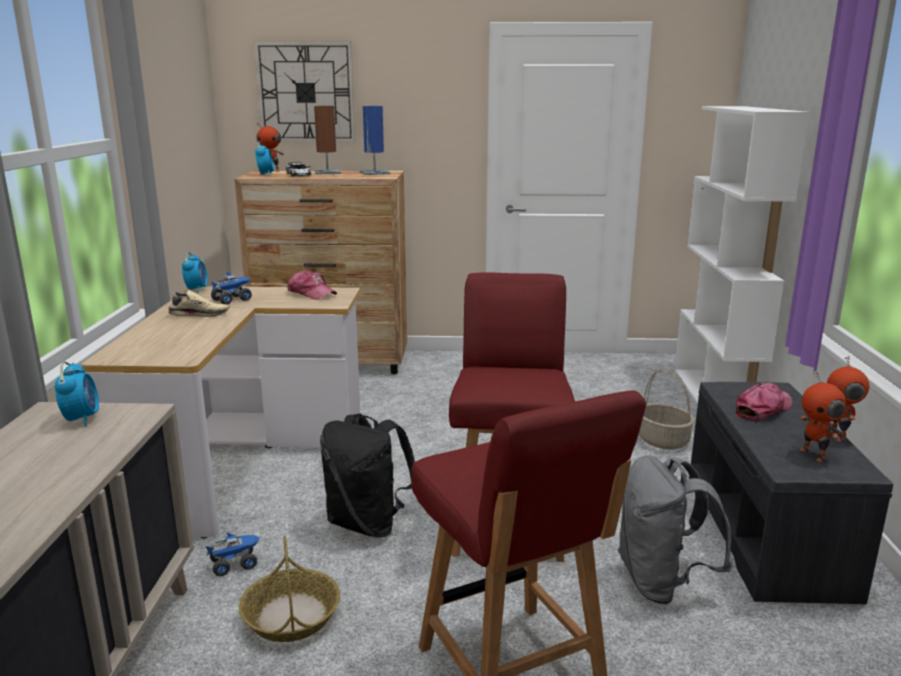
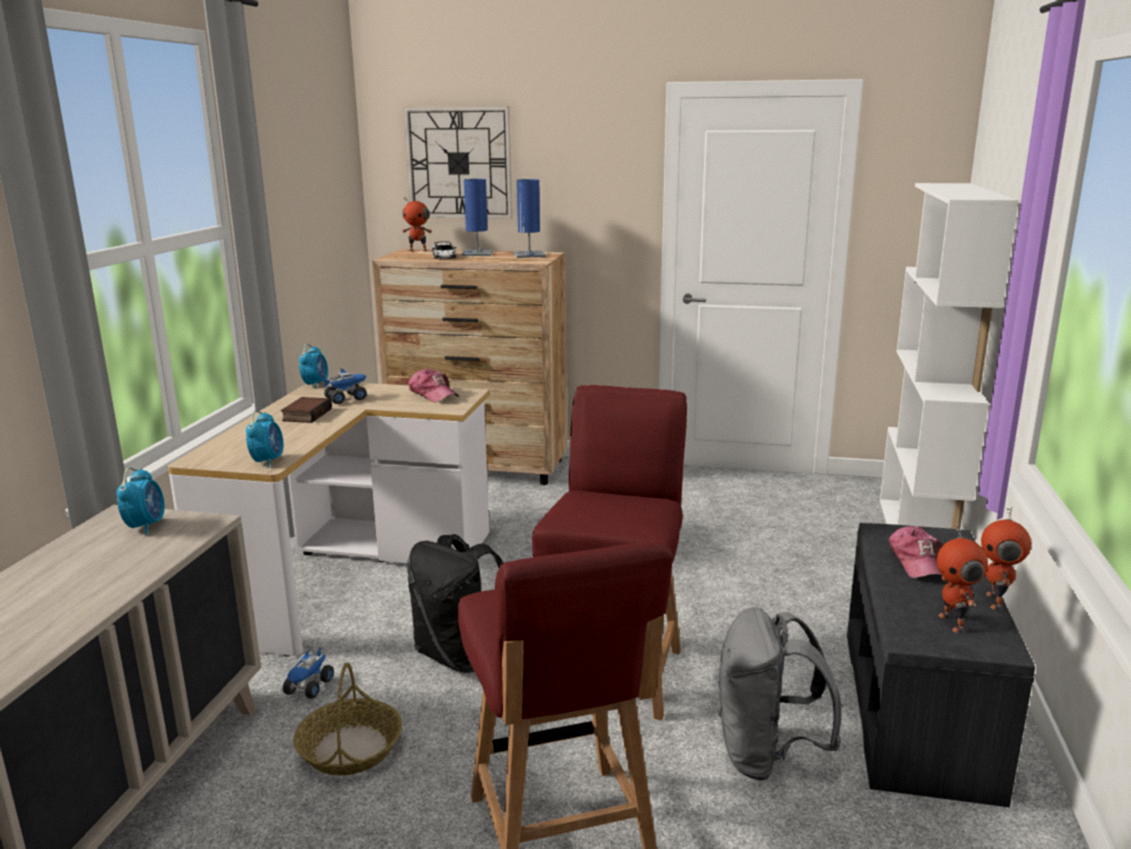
camera: 10 degrees right, 0 degrees up
(200, 314) = (306, 414): beige shoe -> book
(235, 564) = (309, 687): toy truck -> toy truck turned 120 degrees clockwise
(265, 174) = (408, 255): alarm clock -> alarm clock (268, 461)
(327, 172) = (477, 254): brown table lamp -> blue table lamp
(663, 440) = (833, 587): basket -> none
(762, 409) = (918, 562): cap -> cap turned 120 degrees clockwise

